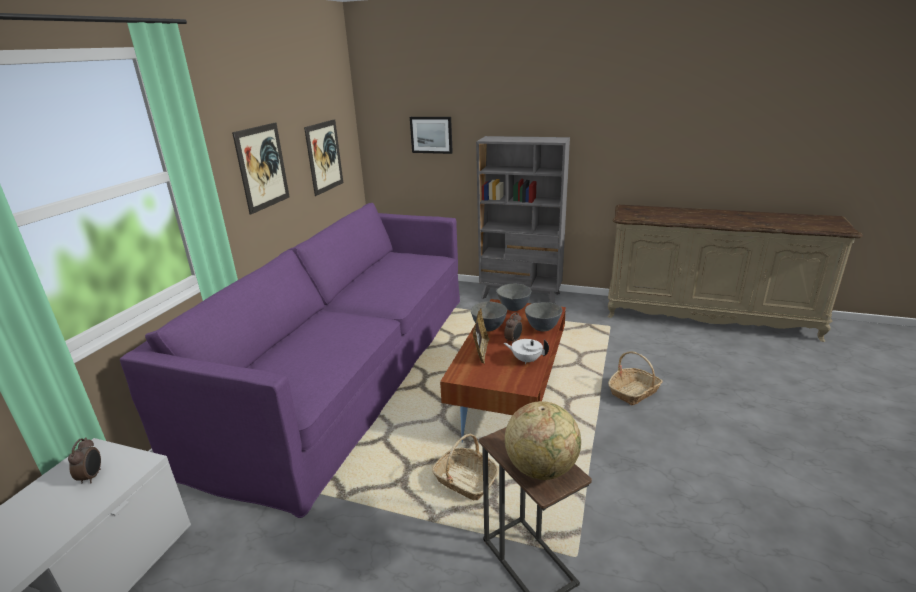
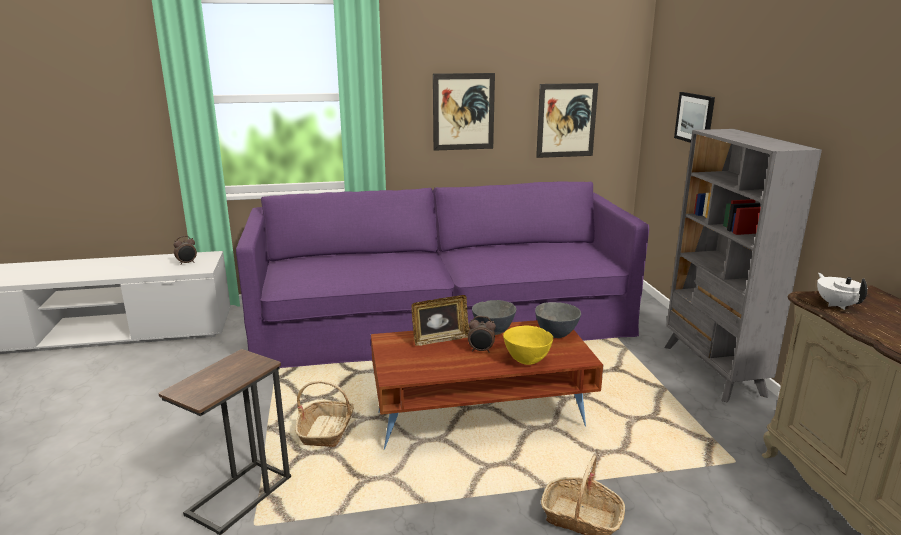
camera: 60 degrees right, 5 degrees down
(526, 360) = (446, 366): white teapot -> white teapot (837, 305)
(541, 468) = (208, 383): globe -> none
(542, 328) = (527, 361): grey bowl -> yellow bowl

